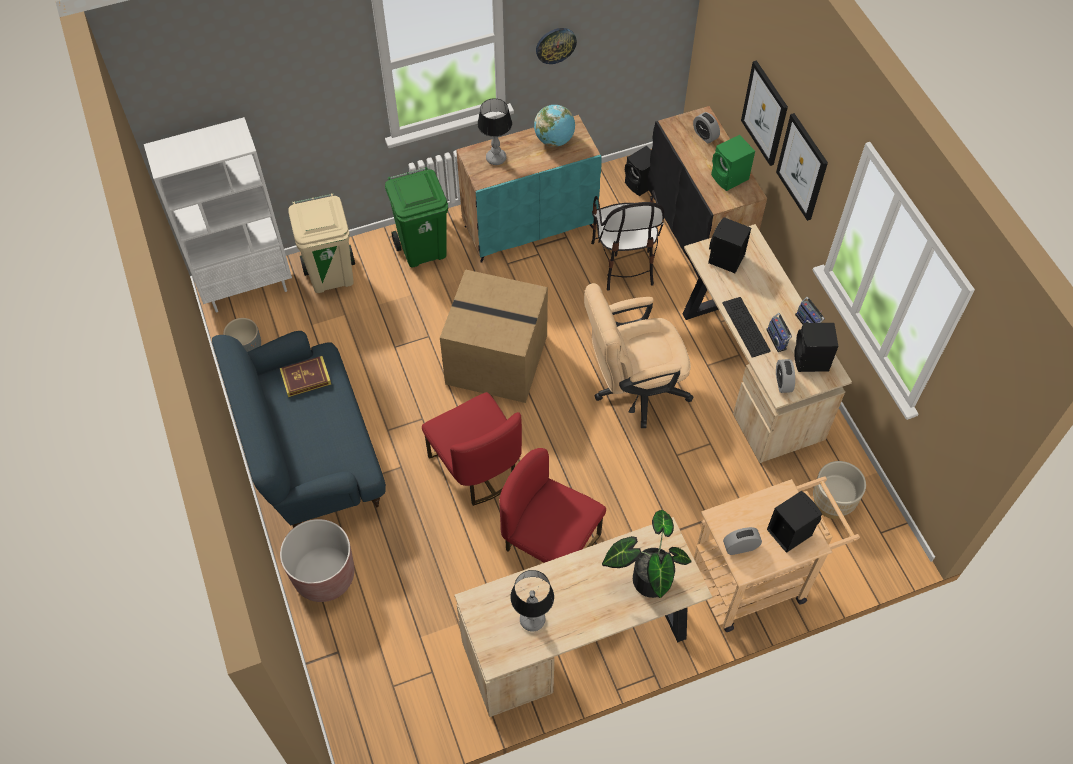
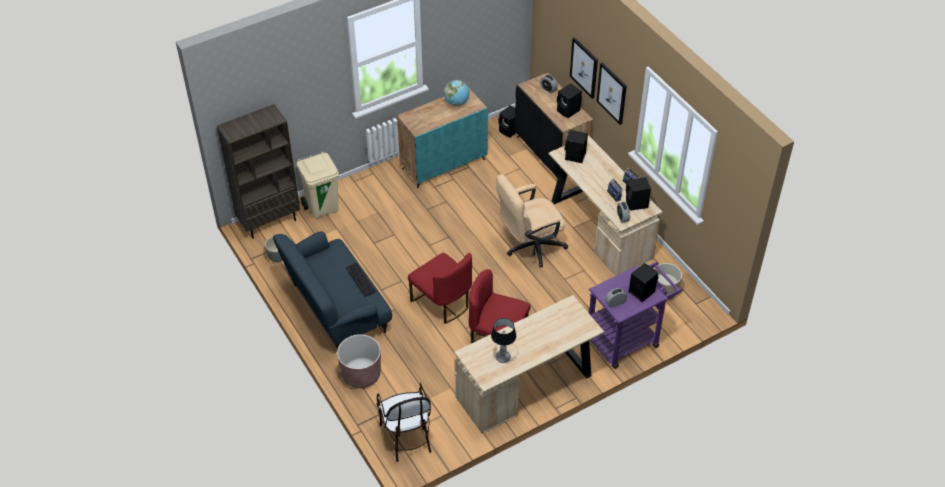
camera: 10 degrees left, 10 degrees down
(248, 287) = (269, 221): white bookcase -> brown bookcase
(306, 378) = (329, 259): book -> none
(423, 249) = (378, 185): green trash can -> none
(496, 158) = (423, 117): table lamp -> none
(498, 358) = (441, 241): cardboard box -> none
(555, 45) = (451, 44): wall clock -> none
(623, 262) = (508, 176): chair -> chair (406, 437)
(647, 577) = (564, 327): potted plant -> none
(730, 178) = (568, 111): green speaker -> black speaker
(746, 327) = (594, 191): keyboard -> keyboard (360, 279)
(758, 579) = (627, 339): beige cart -> purple cart

